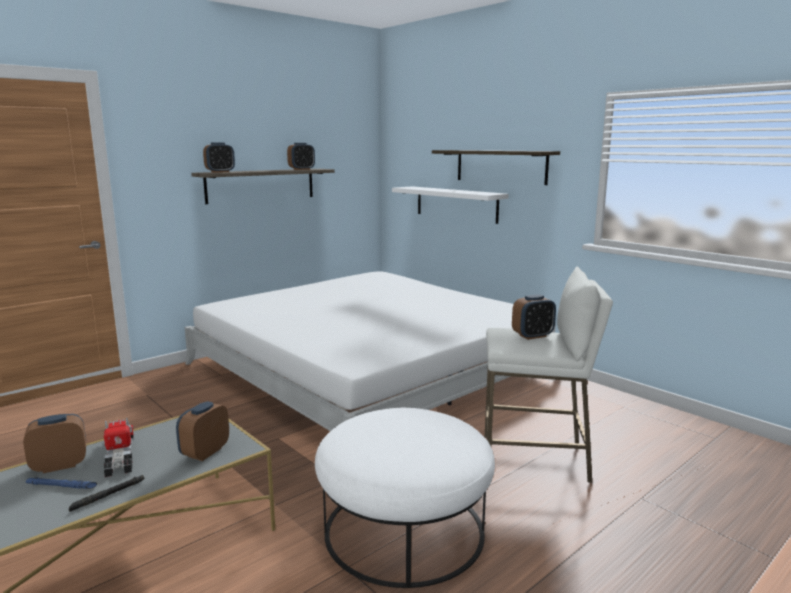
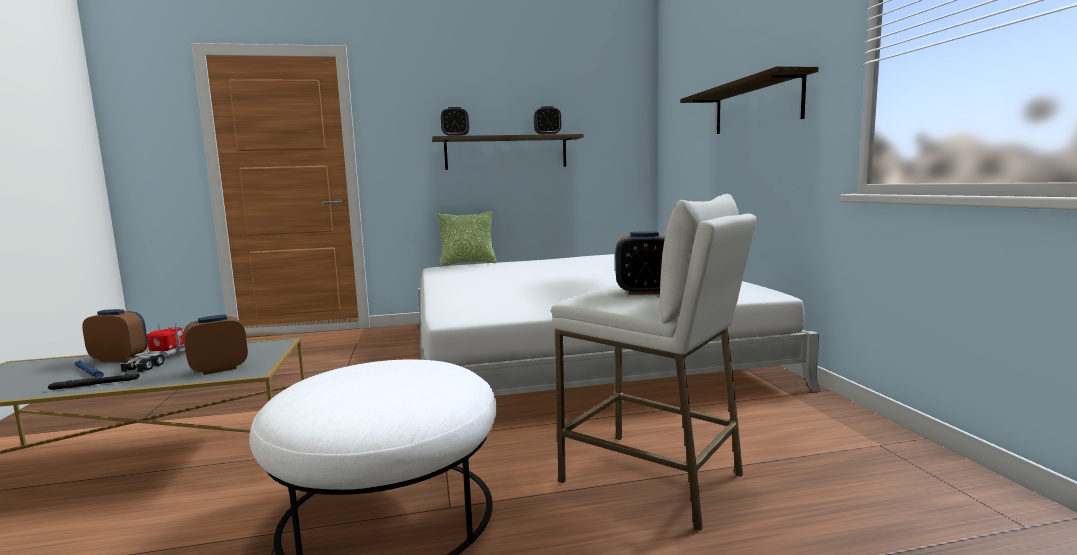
camera: 30 degrees right, 5 degrees down
(235, 297) = (468, 263): none -> pillow
(456, 204) = (715, 164): white shelf -> none

